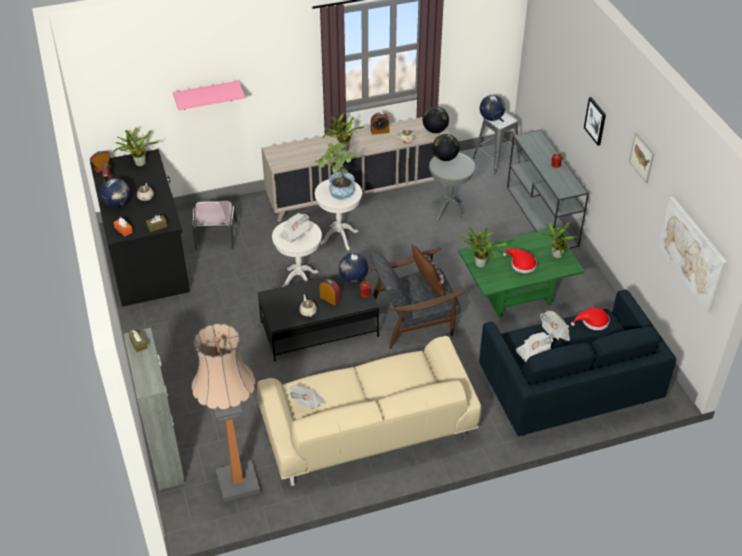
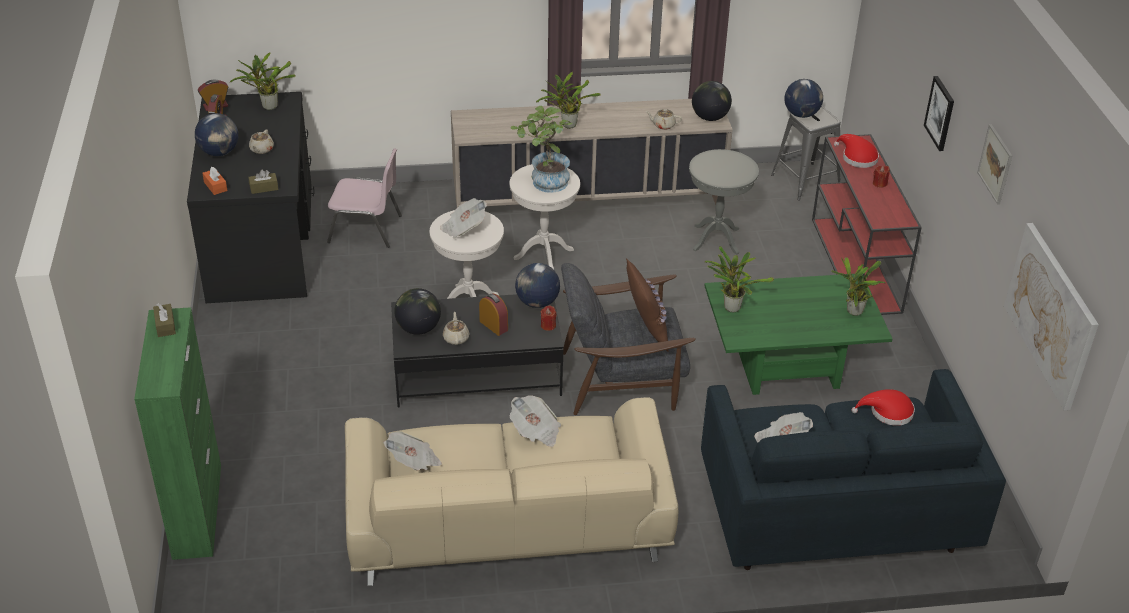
camera: 10 degrees right, 5 degrees down
(165, 454) = (197, 510): grey cabinet -> green cabinet
(207, 95) = (377, 20): pink shelf -> none
(215, 236) = (366, 229): pink chair -> pink chair turned 90 degrees counterclockwise
(238, 482) = (290, 568): floor lamp -> none
(380, 131) = (628, 109): alarm clock -> none
(445, 158) = (716, 157): globe -> globe (418, 329)
(521, 264) = (795, 316): red hat -> red hat (857, 158)
(542, 216) = (856, 265): grey console table -> red console table
(554, 332) = (823, 419): newspaper -> newspaper (535, 431)

